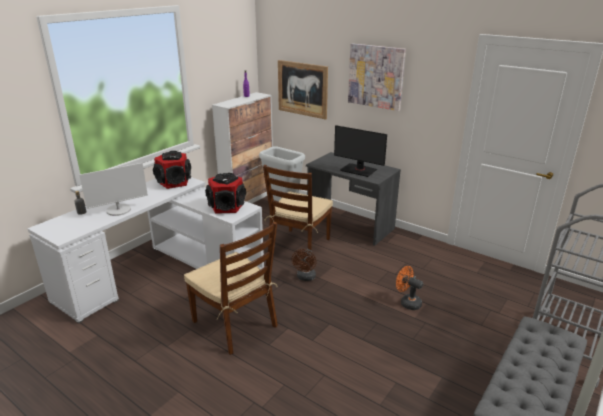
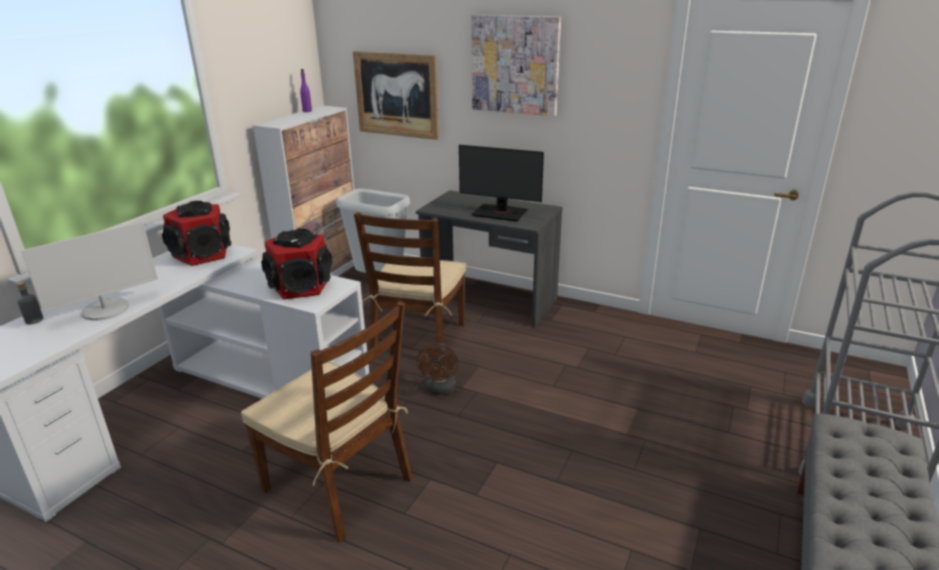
camera: 10 degrees left, 0 degrees up
(407, 302) = (609, 410): orange fan -> none

